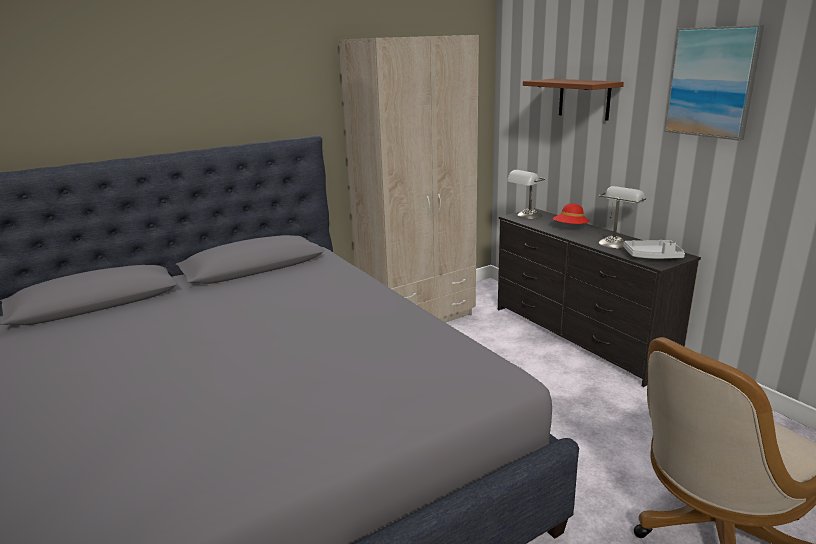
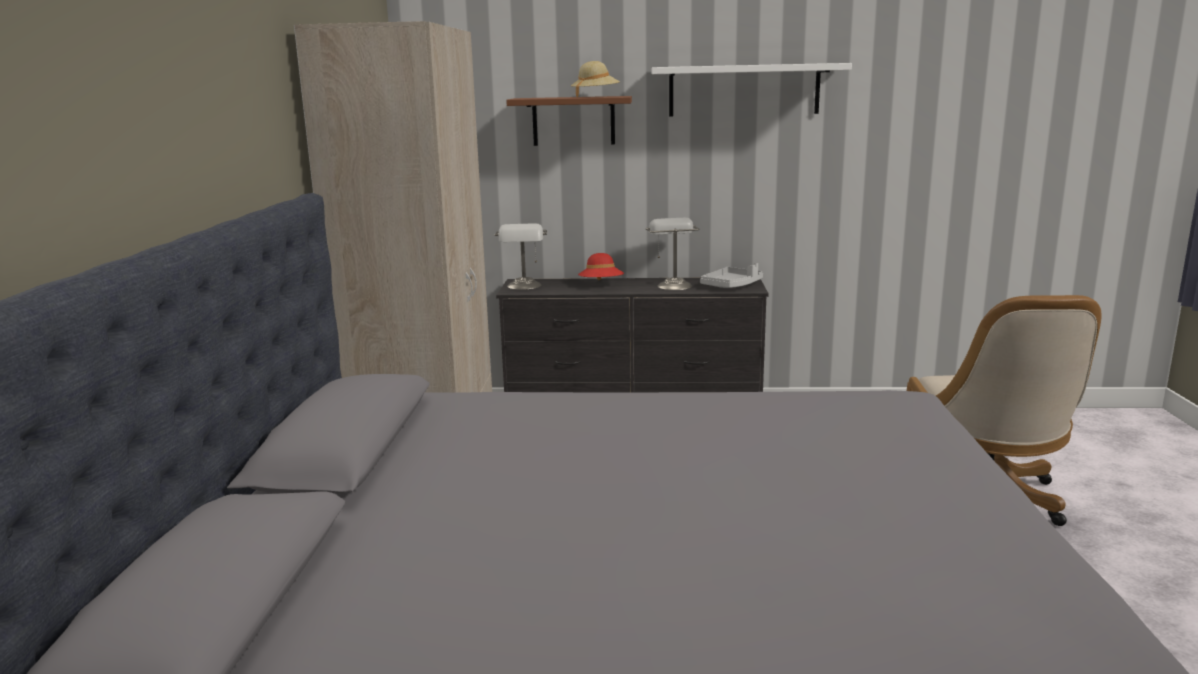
camera: 55 degrees left, 5 degrees down
(584, 81) = (595, 96): none -> beige hat
(711, 82) = (744, 90): picture -> white shelf

